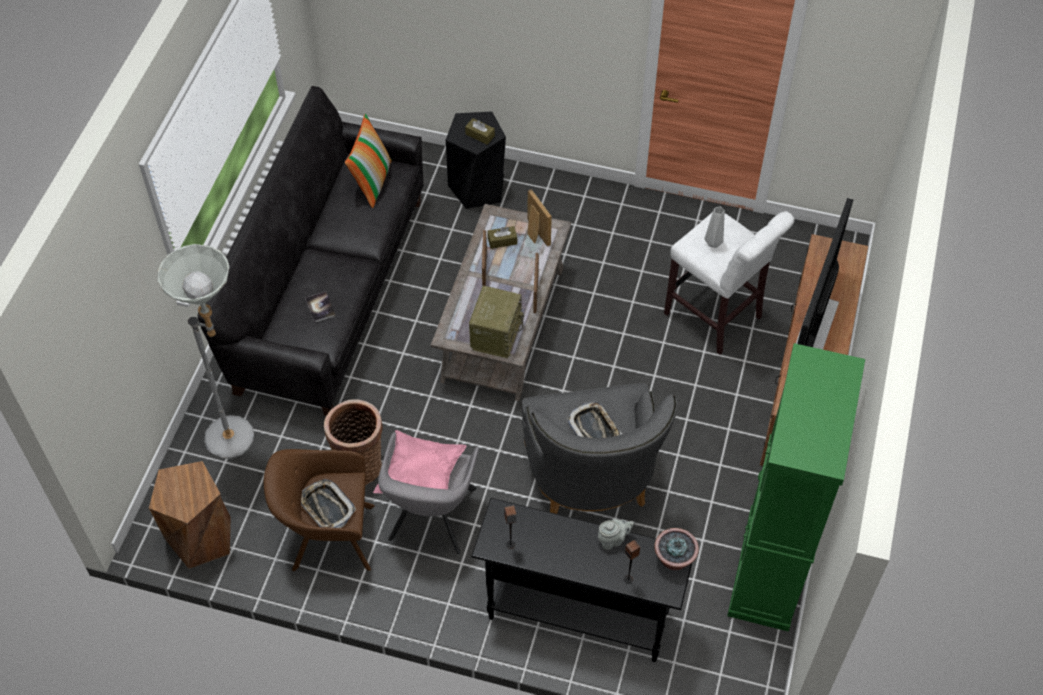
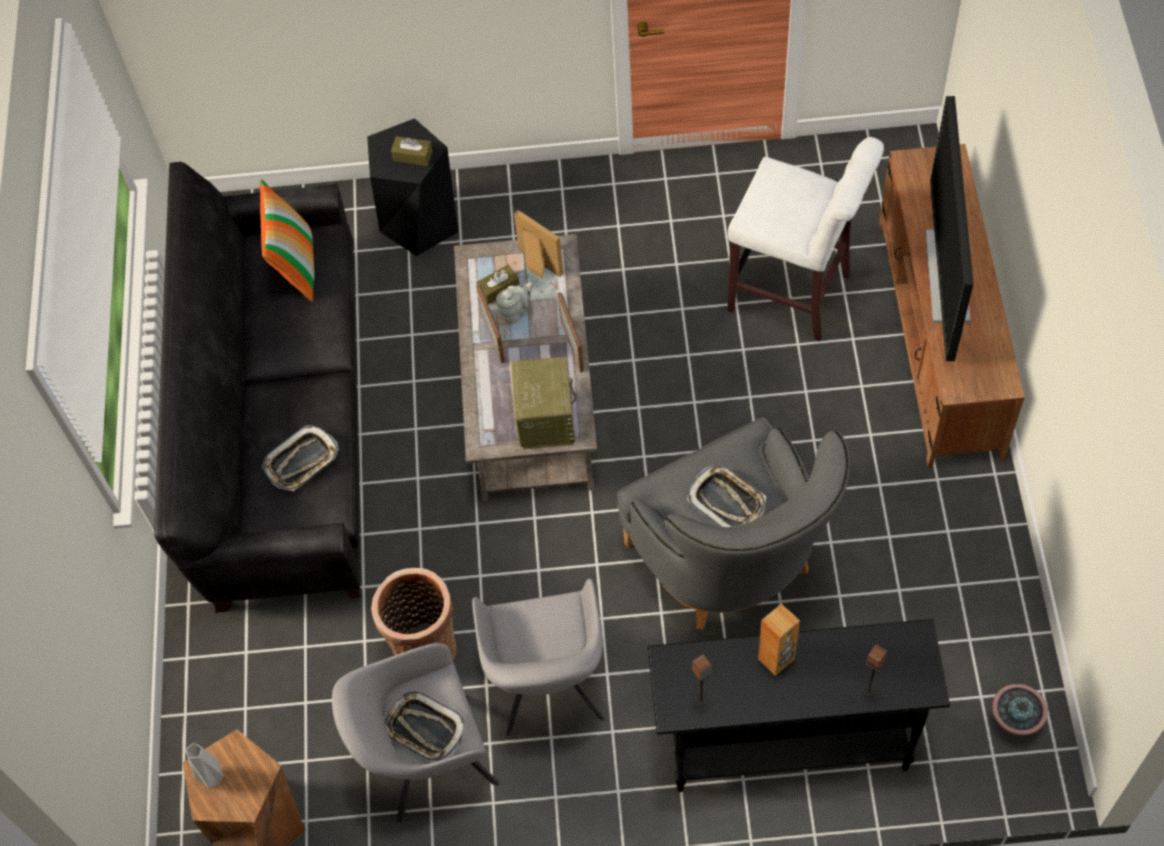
camera: 15 degrees left, 5 degrees up
(240, 440) = (253, 672): grey floor lamp -> none
(320, 307) = (301, 461): book -> tray
(328, 537) = (426, 760): brown armchair -> grey armchair
(421, 477) = (530, 644): pink pillow -> none
(574, 536) = (776, 659): none -> brown speaker
(613, 540) = (827, 646): grey teapot -> grey teapot (516, 312)
(674, 559) = (913, 643): potted plant -> potted plant (1014, 720)
(714, 243) = (782, 206): grey vase -> grey vase (213, 777)
(768, 569) = (994, 599): green cabinet -> none

